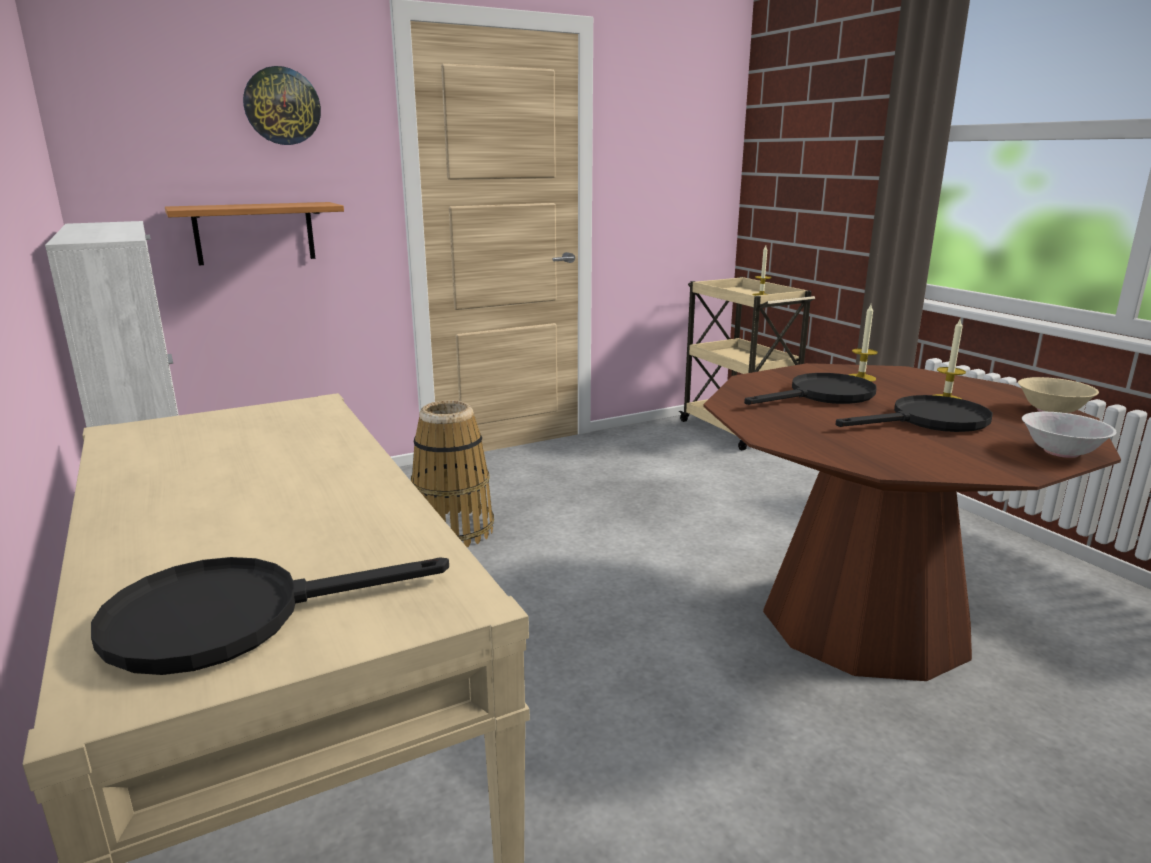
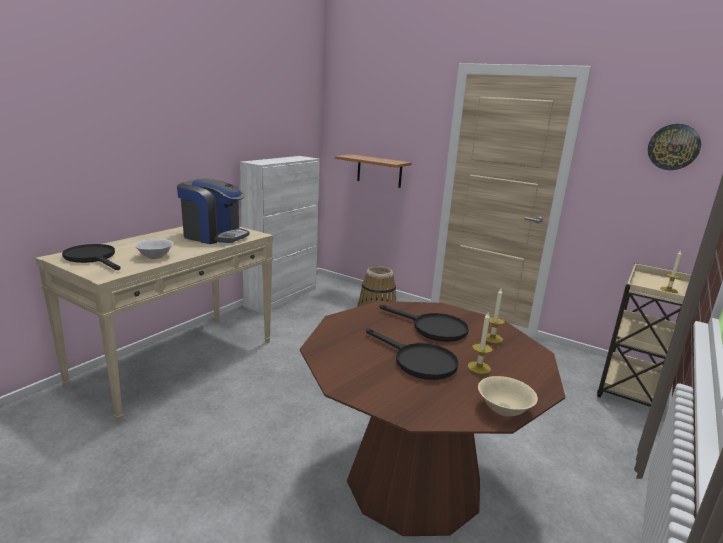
camera: 60 degrees right, 0 degrees up
(256, 441) = (214, 236): none -> coffee machine
(282, 106) = (400, 115): wall clock -> wall clock (673, 147)
(1061, 452) = (400, 406): white bowl -> white bowl (154, 256)

